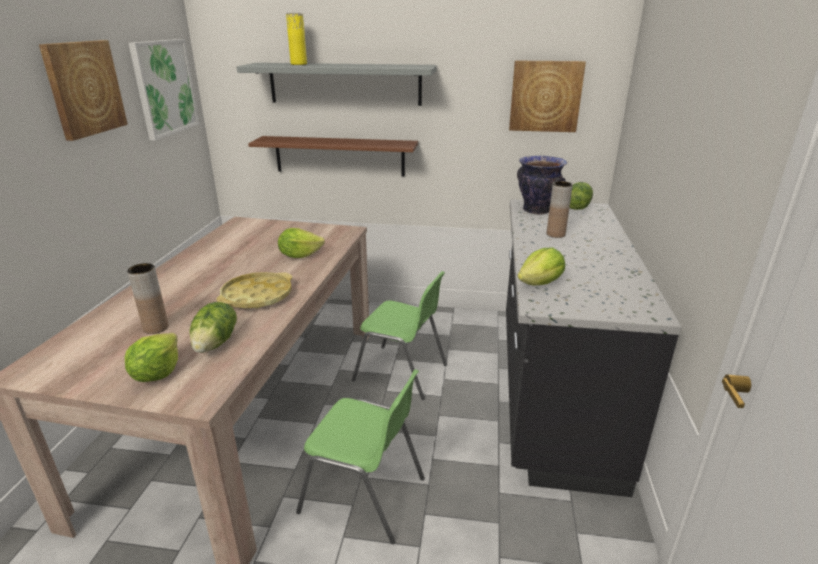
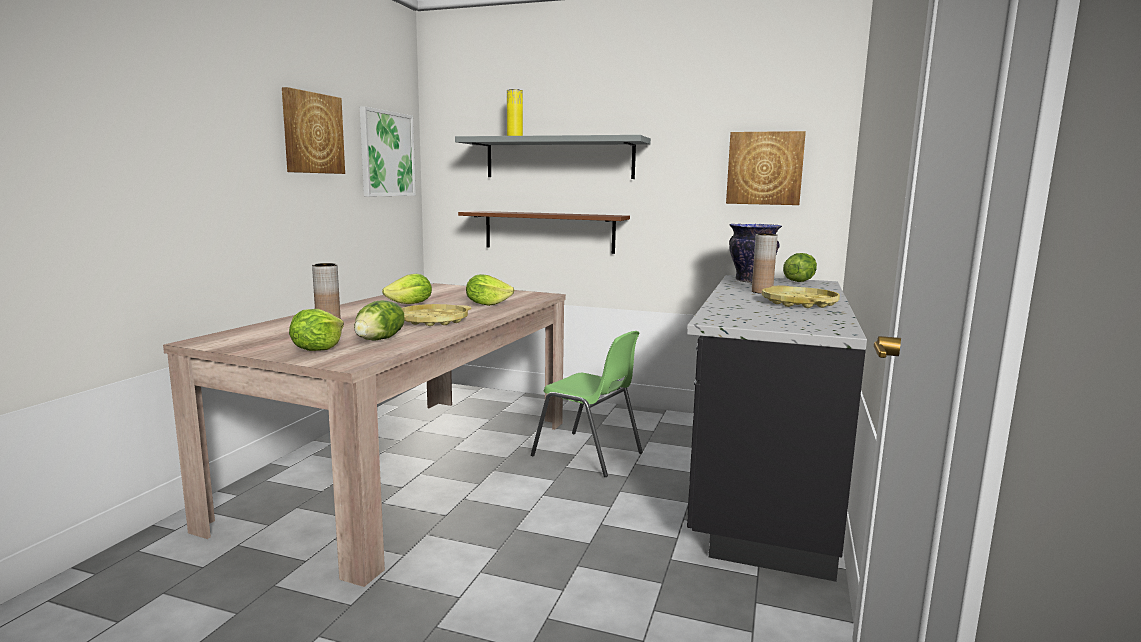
camera: 10 degrees right, 15 degrees down
(365, 495) = (515, 543): green chair -> none
(540, 283) = (723, 312): lettuce -> lettuce (410, 304)
(596, 255) = (799, 303): none -> yellow tray

